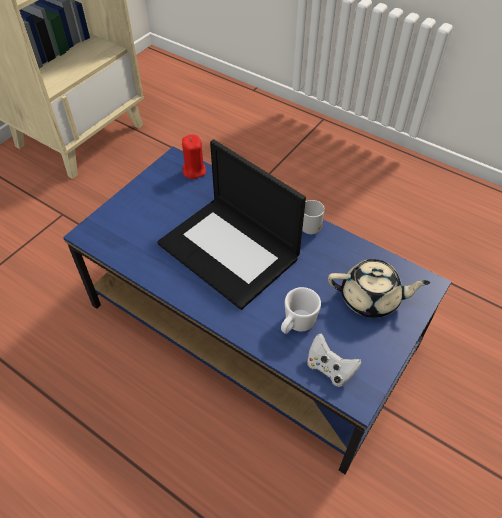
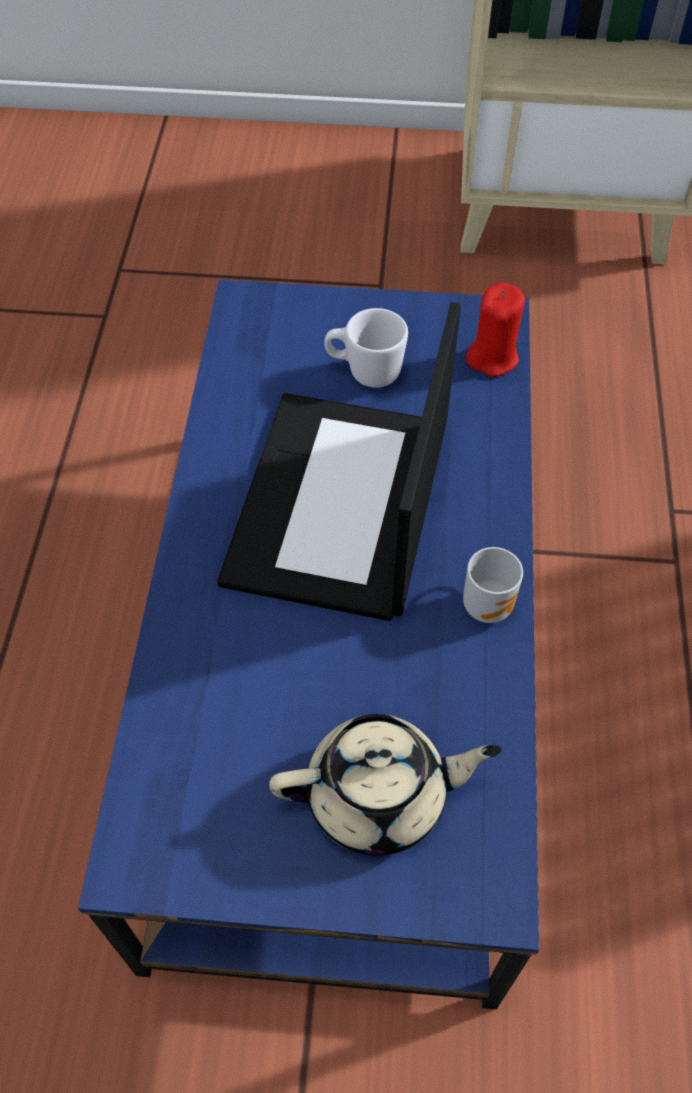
camera: 60 degrees right, 5 degrees up
(296, 325) = (237, 689): white mug -> white mug (365, 371)
(329, 368) = (170, 788): white game controller -> none
(371, 299) = (379, 796): beige teapot -> beige teapot turned 75 degrees counterclockwise

